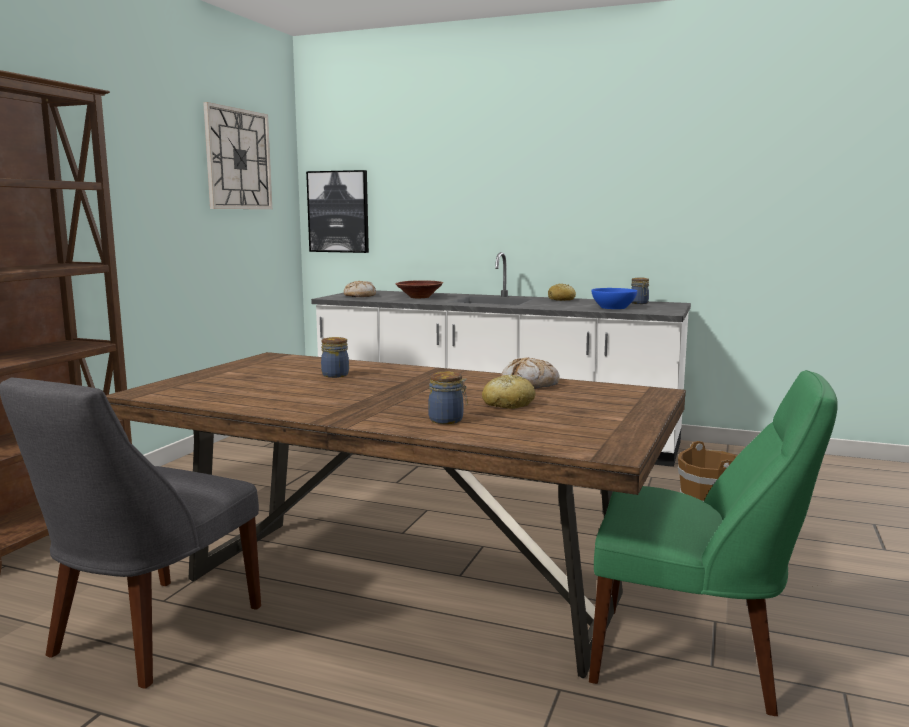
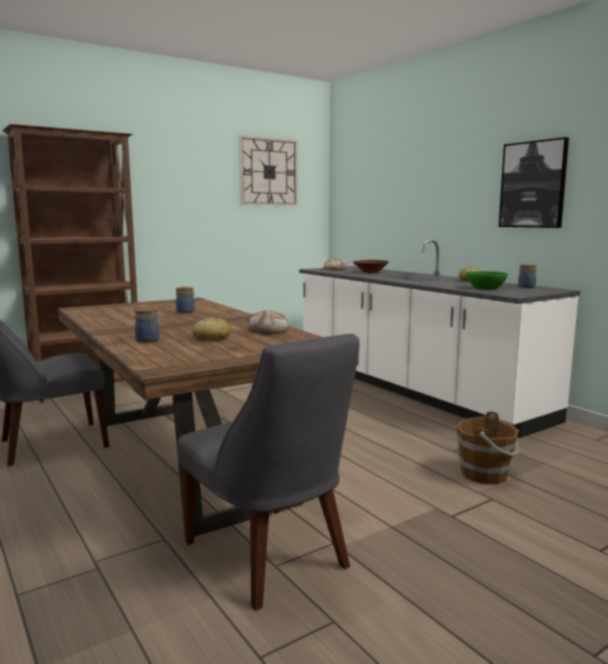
camera: 35 degrees right, 0 degrees up
(338, 211) = (348, 208): picture -> picture (533, 185)
(613, 307) = (485, 288): blue bowl -> green bowl
(694, 660) = (270, 558): green chair -> grey chair

